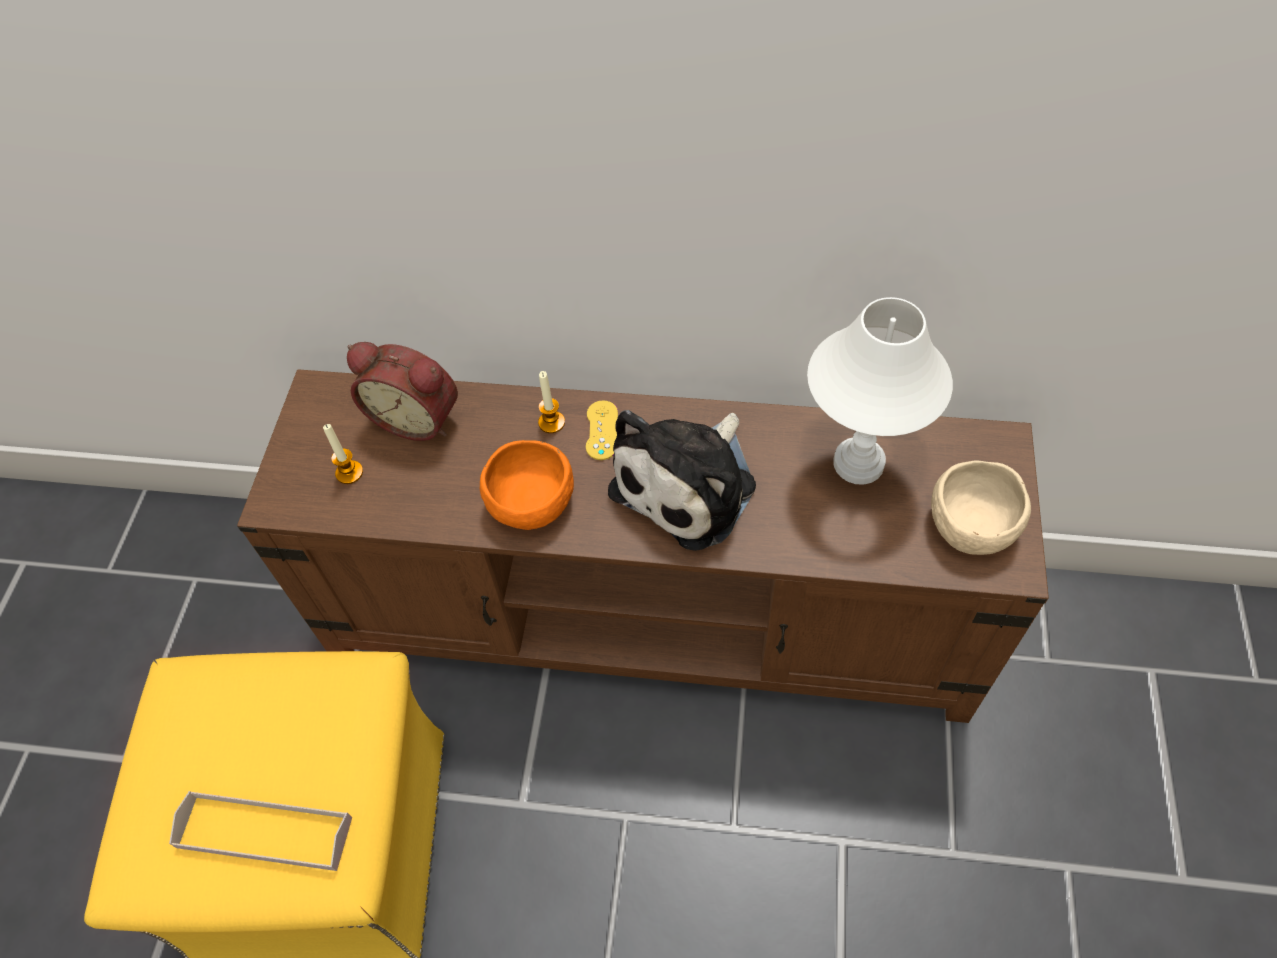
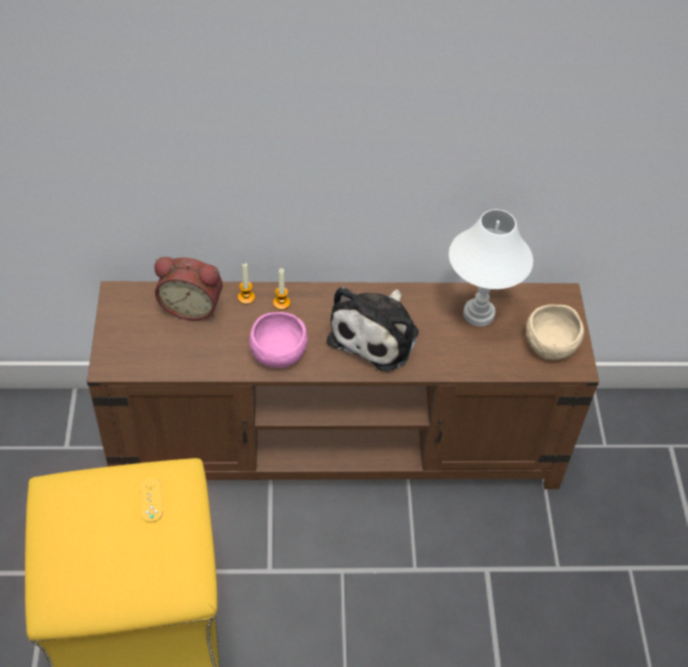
camera: 15 degrees left, 5 degrees down
(264, 832) = (139, 566): grey tray -> none
(349, 472) = (154, 343): candle -> candle (246, 297)
(533, 500) = (279, 351): orange bowl -> pink bowl
(602, 430) = (315, 305): yellow game controller -> yellow game controller (151, 500)

